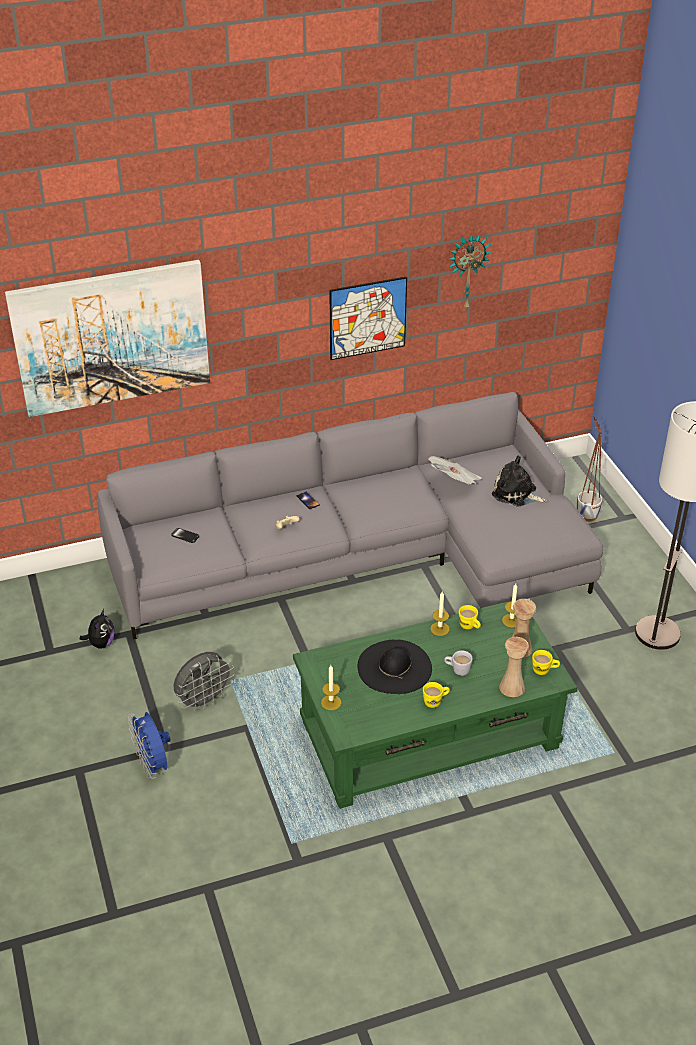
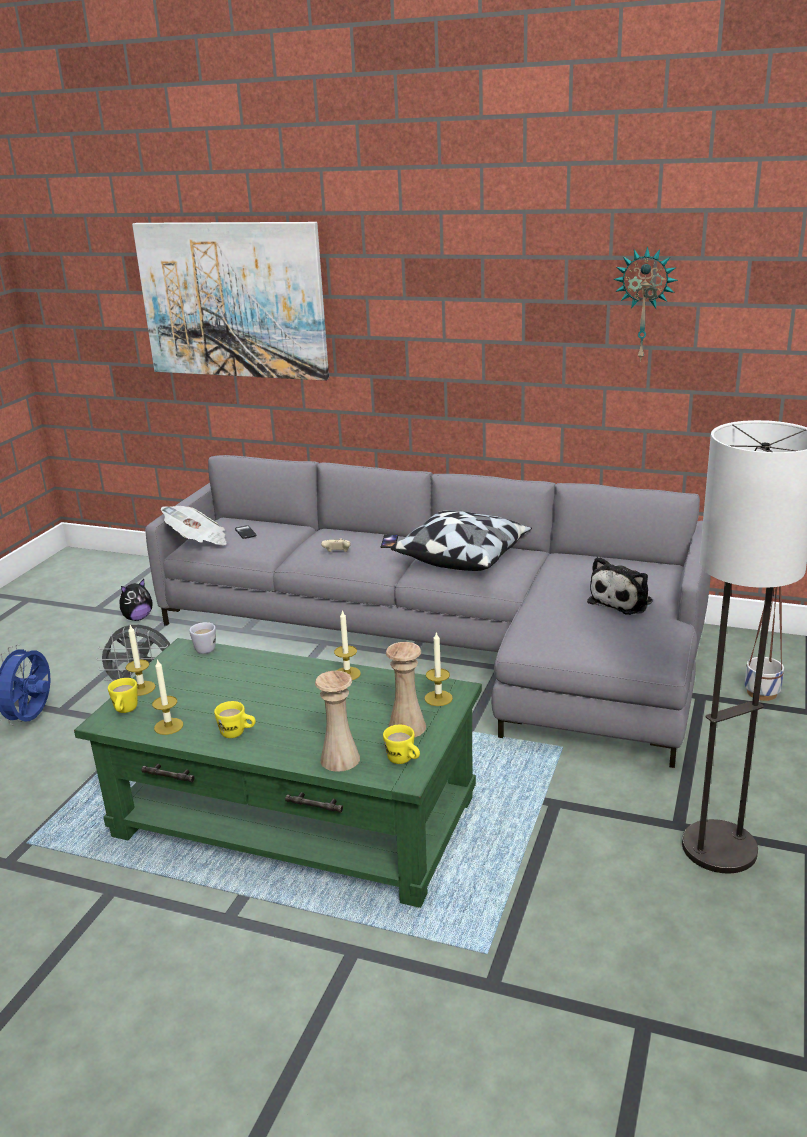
camera: 40 degrees right, 15 degrees down
(367, 318) = (511, 343): picture -> none
(375, 494) = (463, 556): none -> pillow
(389, 718) = (168, 726): none -> candle
(394, 667) = (248, 686): black hat -> none
(455, 482) = (562, 571): newspaper -> newspaper (198, 541)
(457, 670) = (306, 716): white mug -> white mug (203, 648)
(469, 627) = (382, 685): yellow mug -> yellow mug (125, 711)
(516, 494) = (622, 601): plush toy -> plush toy turned 120 degrees counterclockwise

